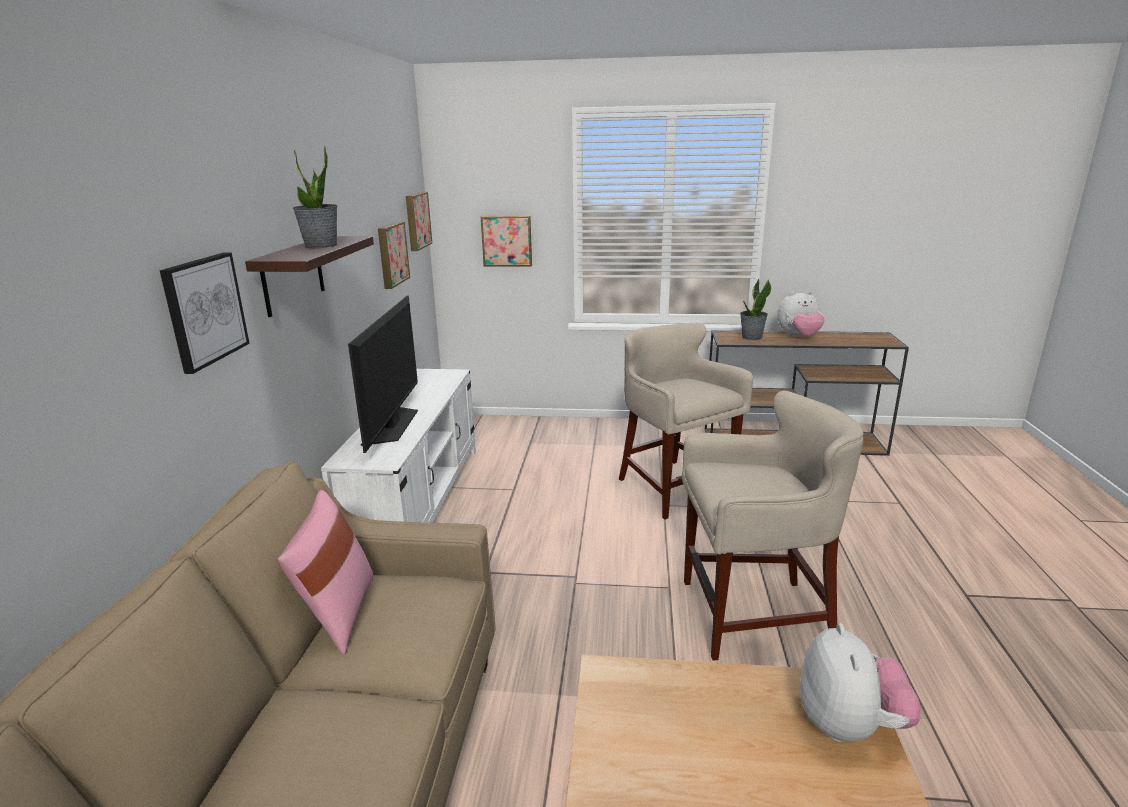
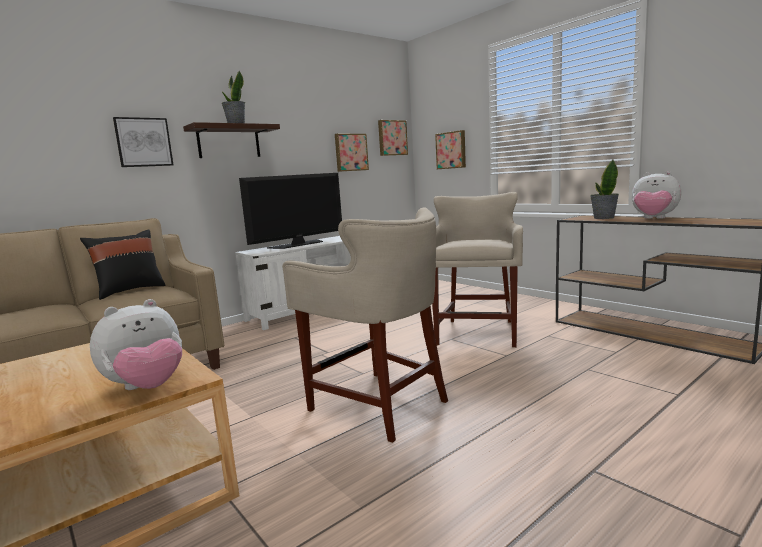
camera: 45 degrees right, 10 degrees down
(338, 614) = (129, 291): pink pillow -> black pillow

